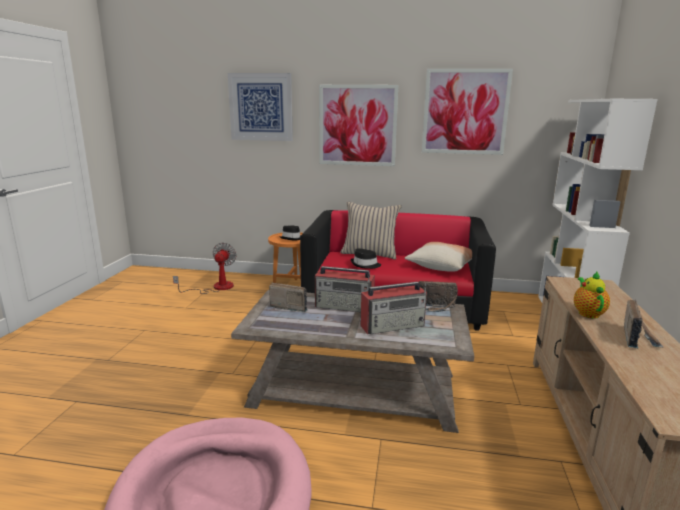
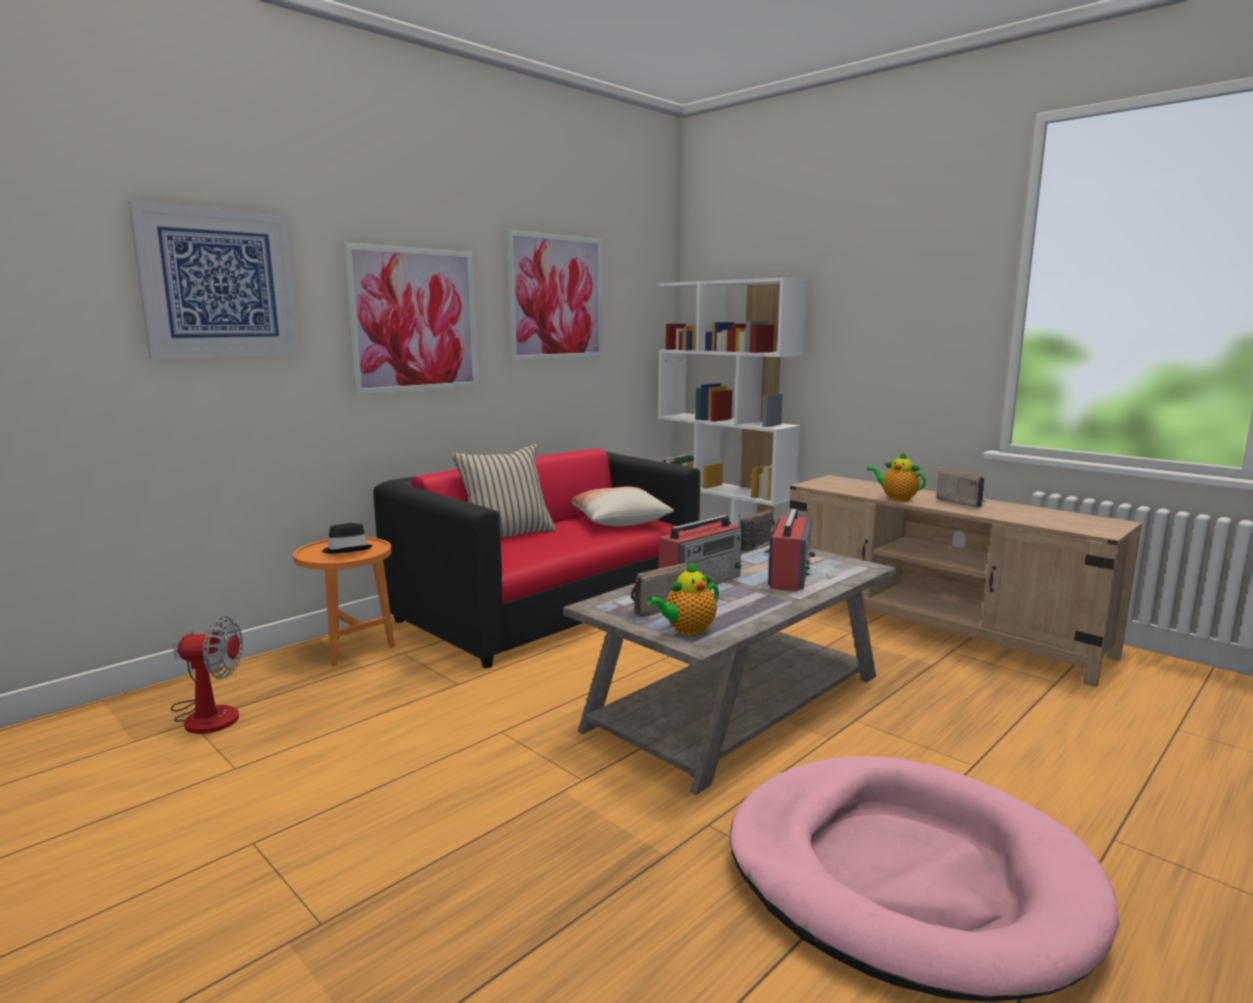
camera: 55 degrees left, 5 degrees down
(216, 287) = (207, 714): fan -> fan turned 135 degrees clockwise
(265, 321) = (687, 630): none -> teapot
(365, 265) = (545, 547): black hat -> none

